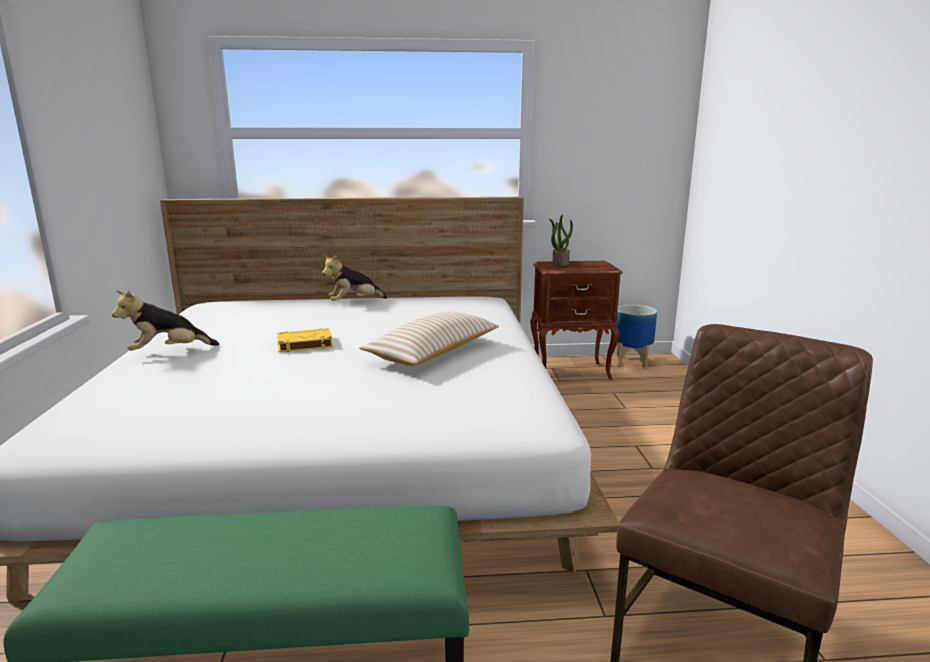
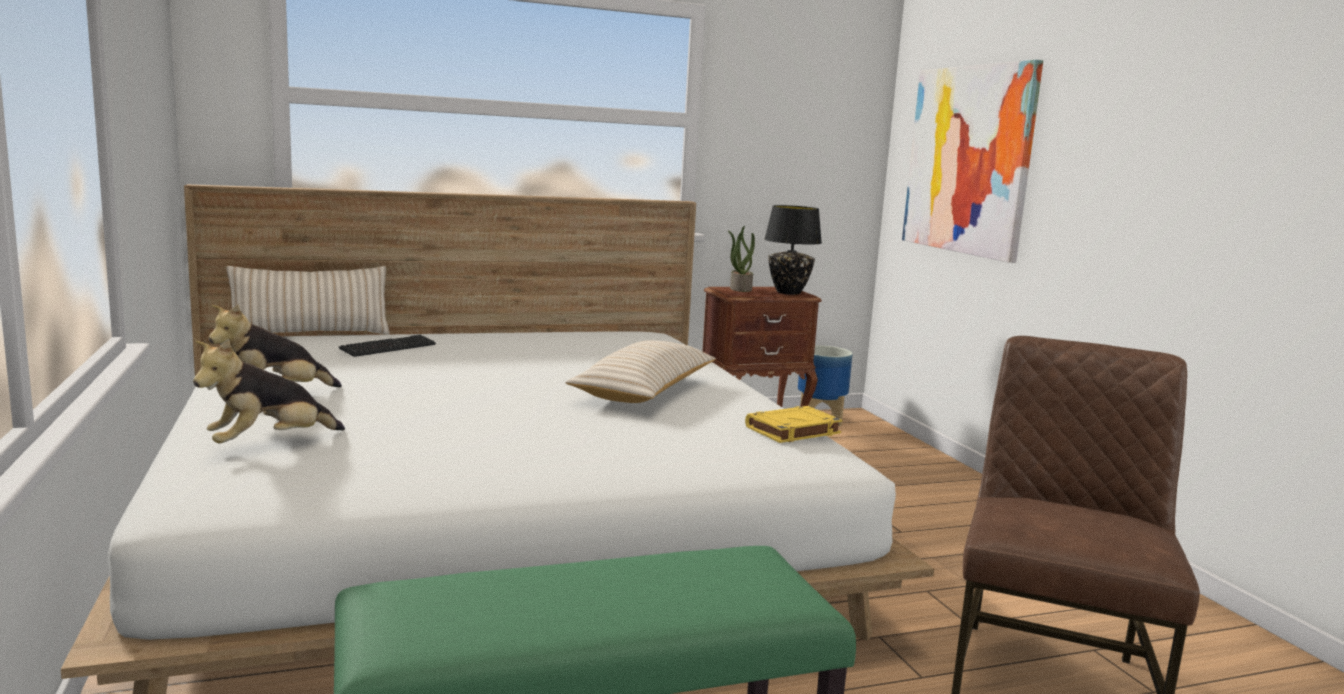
camera: 15 degrees left, 5 degrees down
(246, 299) = (311, 334): none -> beige pillow
(281, 312) = (388, 348): none -> keyboard
(304, 344) = (464, 384): yellow book -> yellow book (792, 431)
(354, 303) = (480, 338): plush toy -> plush toy (269, 444)
(597, 266) = (788, 292): none -> black table lamp
(748, 154) = (968, 160): none -> picture

